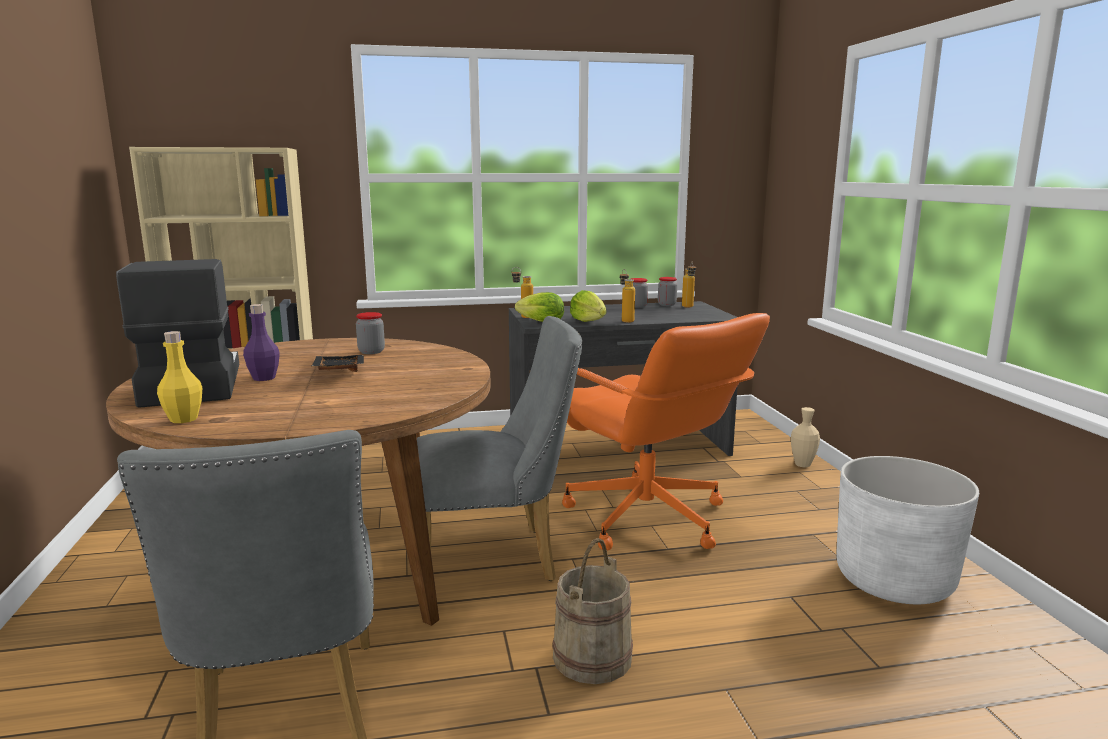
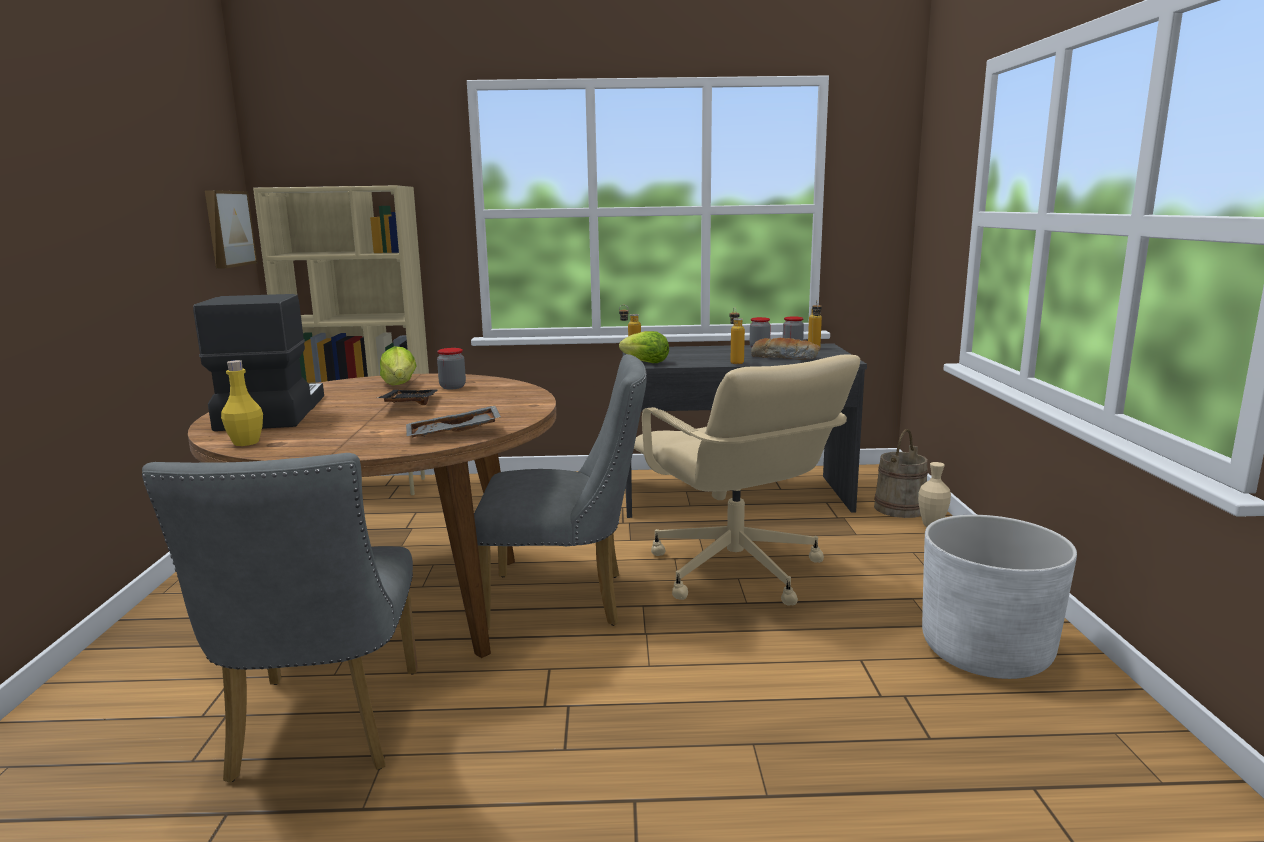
camera: 10 degrees right, 0 degrees up
(98, 189) = (227, 228): none -> picture
(264, 378) = (338, 408): purple bottle -> none
(407, 402) = (453, 434): none -> grey tray
(588, 321) = (695, 362): lettuce -> lettuce (400, 385)
(591, 657) = (627, 700): beige bucket -> beige bucket (899, 508)
(646, 519) = (735, 571): orange office chair -> beige office chair
(667, 315) = (785, 357): none -> bread

